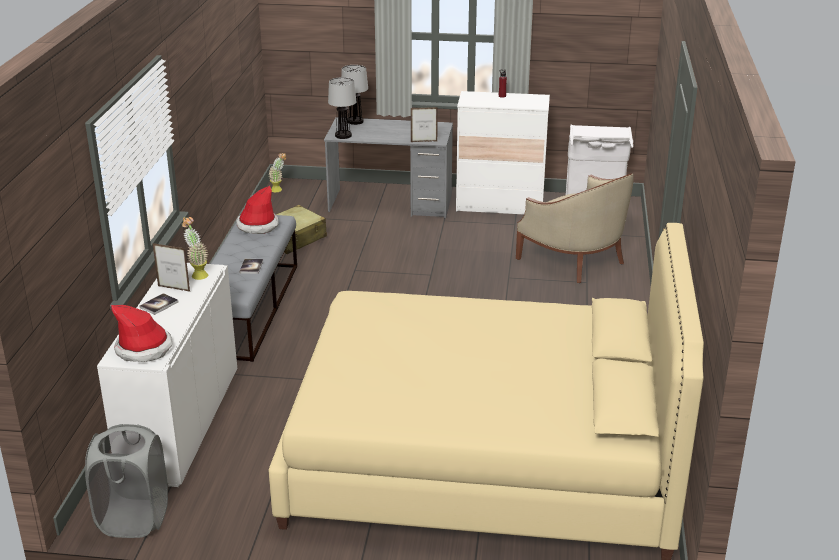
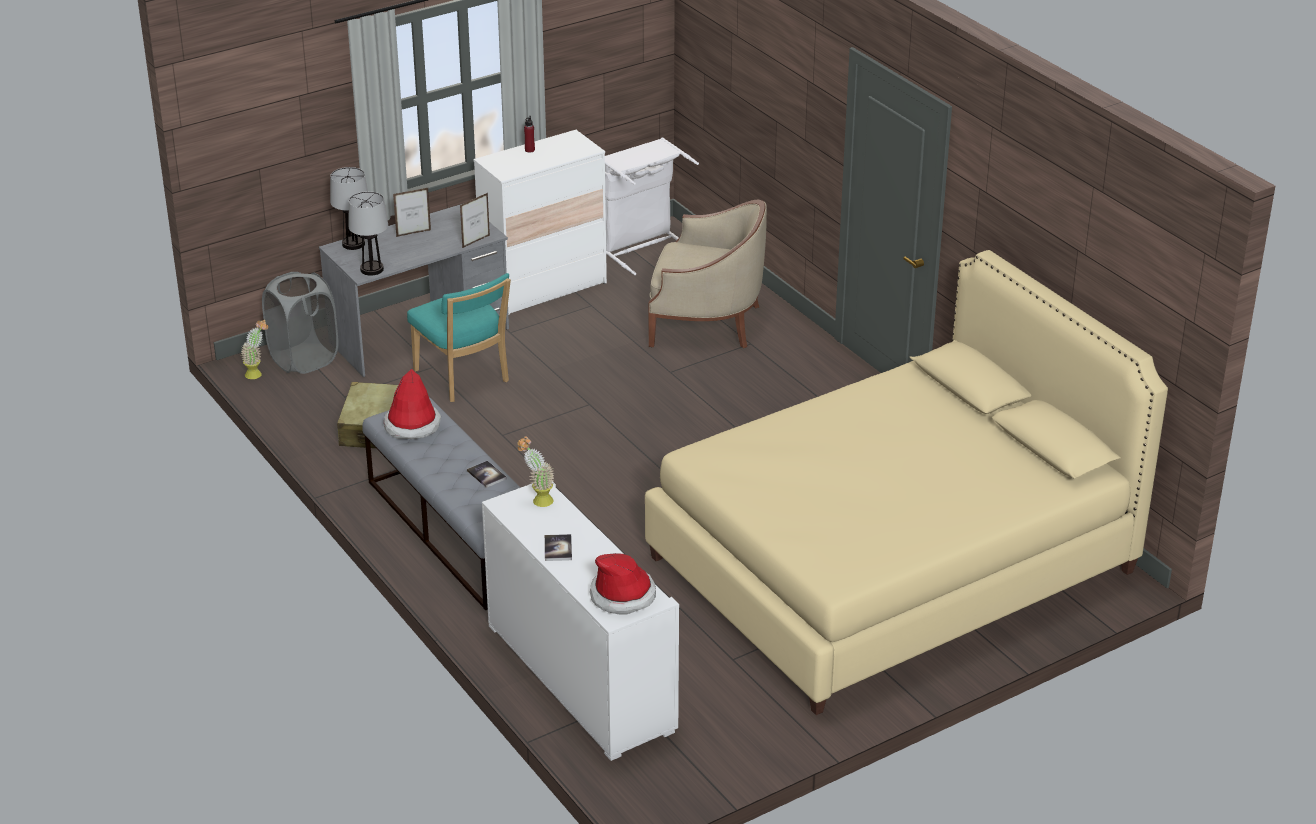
camera: 40 degrees left, 5 degrees up
(133, 519) = (680, 780): grey laundry basket -> grey laundry basket (304, 359)
(174, 289) = (542, 526): picture frame -> picture frame (413, 233)
(380, 233) = (463, 378): none -> turquoise chair

